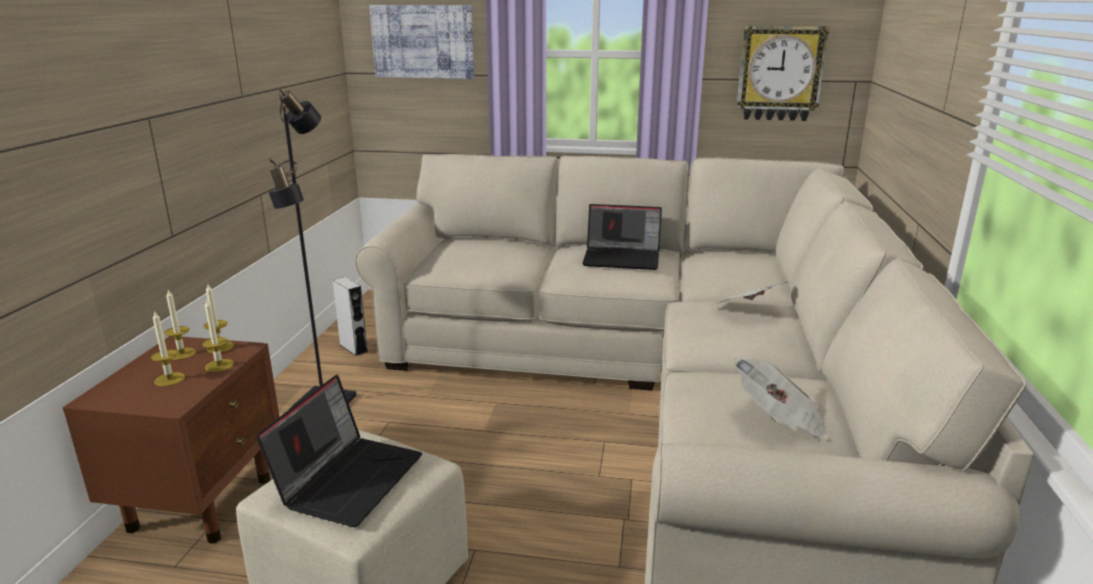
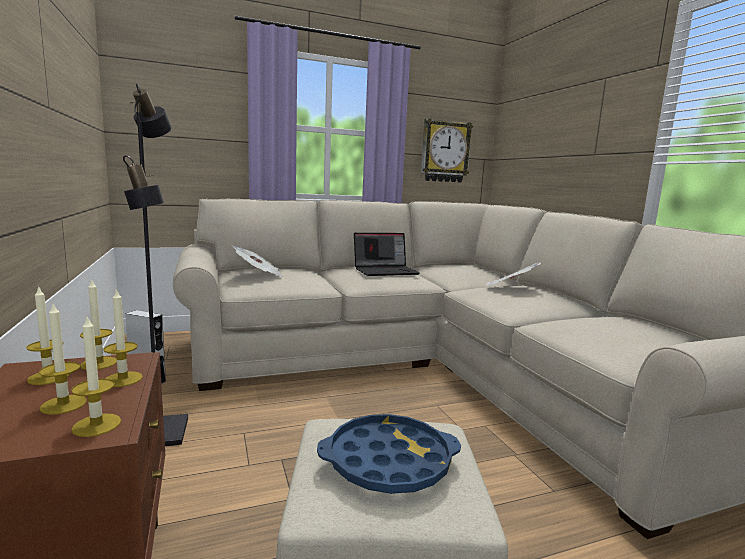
camera: 30 degrees left, 10 degrees down
(171, 400) = (96, 425): none -> candle
(349, 478) = (388, 461): laptop -> blue tray
(423, 42) = (185, 109): picture -> none
(779, 420) = (643, 335): newspaper -> newspaper (259, 275)

